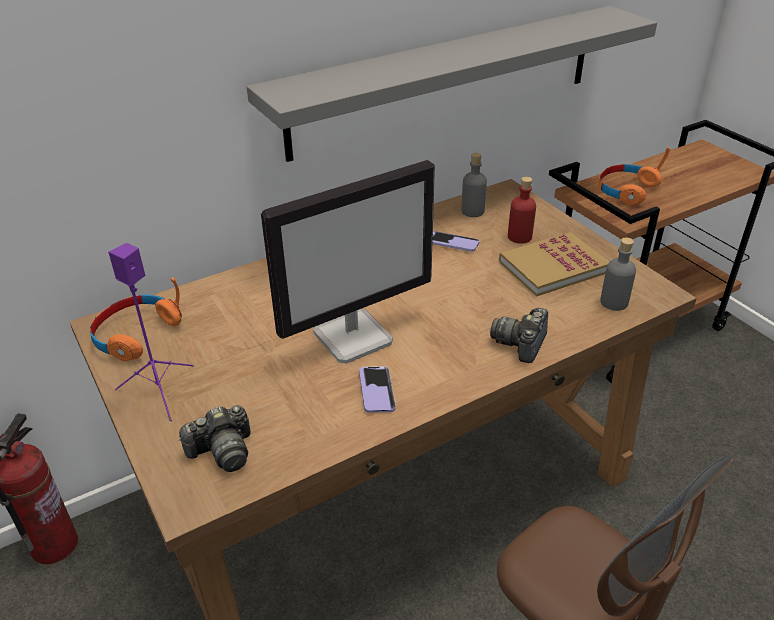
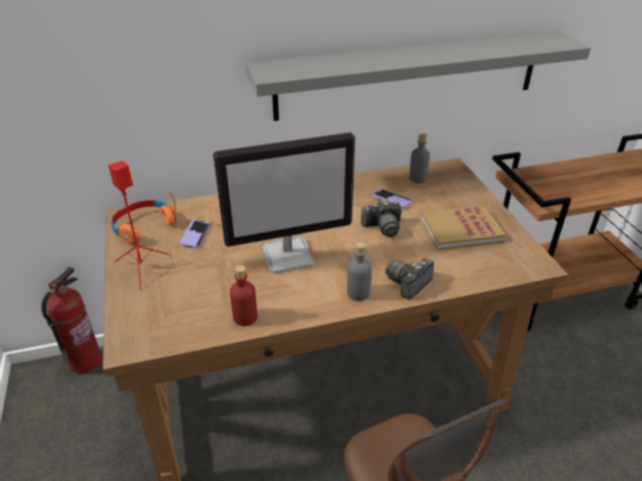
camera: 15 degrees right, 0 degrees up
(160, 391) = (142, 268): purple speaker -> red speaker
(222, 451) = (164, 317): camera -> camera (383, 227)
(376, 390) = (287, 297): phone -> phone (195, 235)
(519, 237) = (445, 203): red bottle -> red bottle (245, 317)
(614, 302) = (497, 266): grey bottle -> grey bottle (358, 293)
(626, 190) = (554, 180): orange headphones -> none

